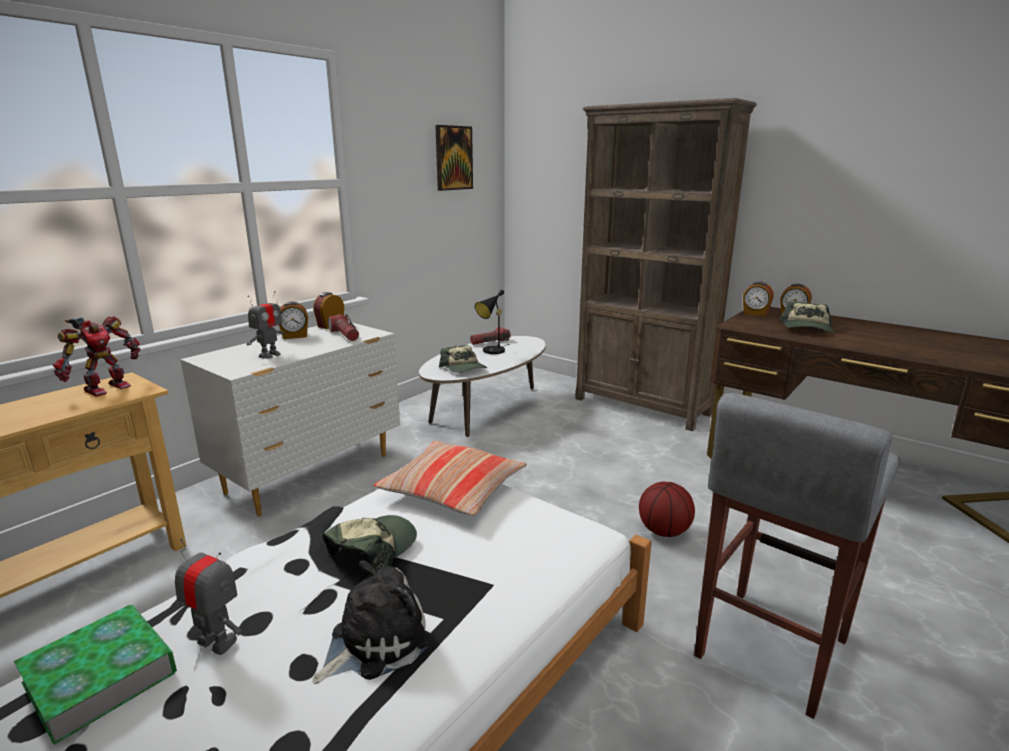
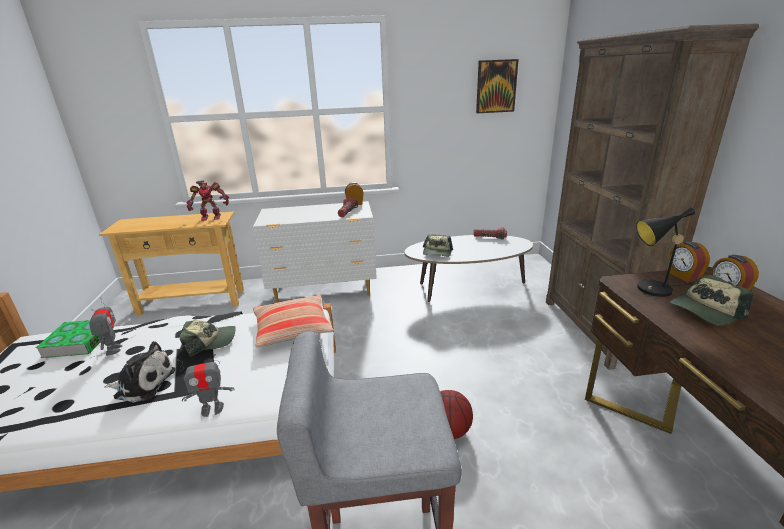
camera: 45 degrees right, 5 degrees up
(270, 355) = (293, 216): toy robot -> toy robot (212, 409)
(295, 336) = (325, 207): alarm clock -> none
(492, 351) = (477, 245): black table lamp -> black table lamp (650, 290)

